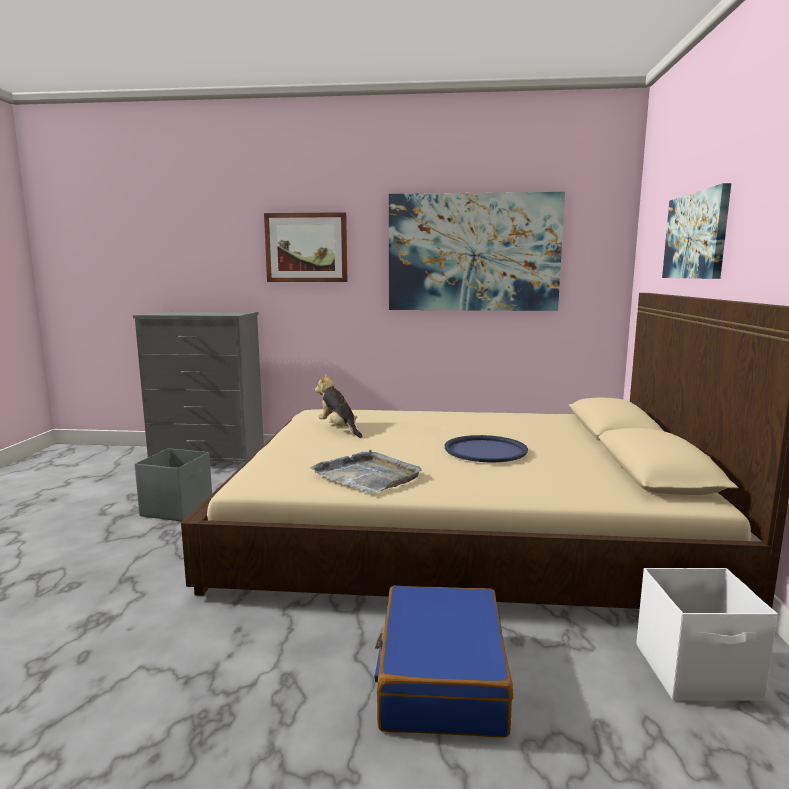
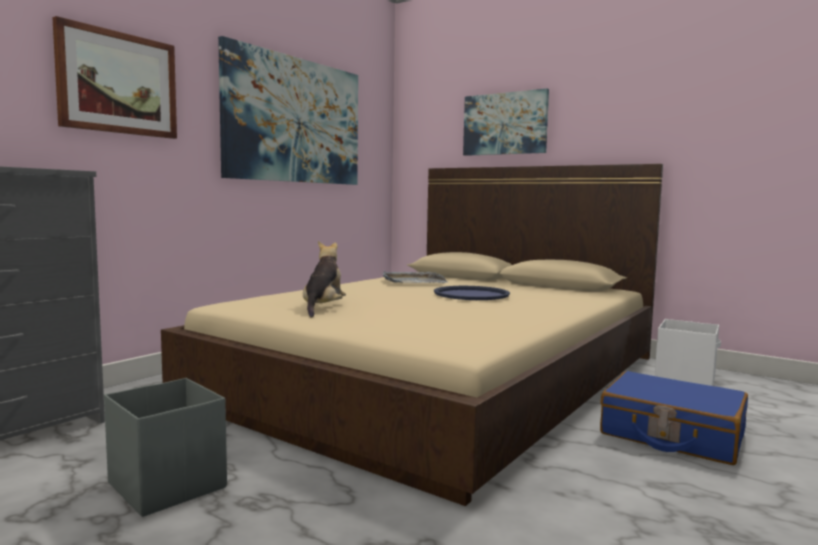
camera: 60 degrees left, 5 degrees down
(339, 429) = (323, 308): plush toy -> plush toy turned 105 degrees clockwise
(368, 475) = (492, 320): grey tray -> grey tray (413, 281)

